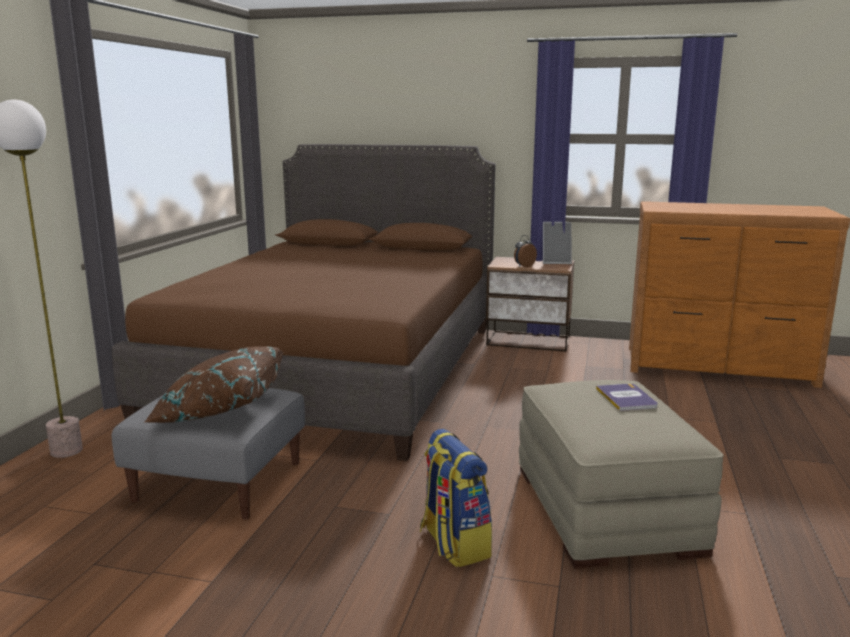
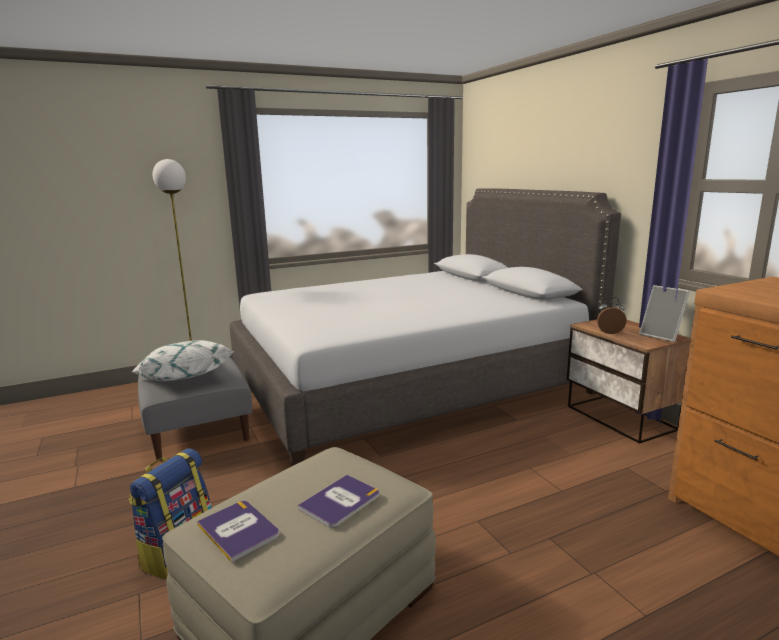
camera: 50 degrees right, 0 degrees up
(220, 409) = (183, 379): brown pillow -> white pillow
(338, 370) = (409, 385): brown bed -> grey bed
(625, 432) = (238, 530): none -> book

